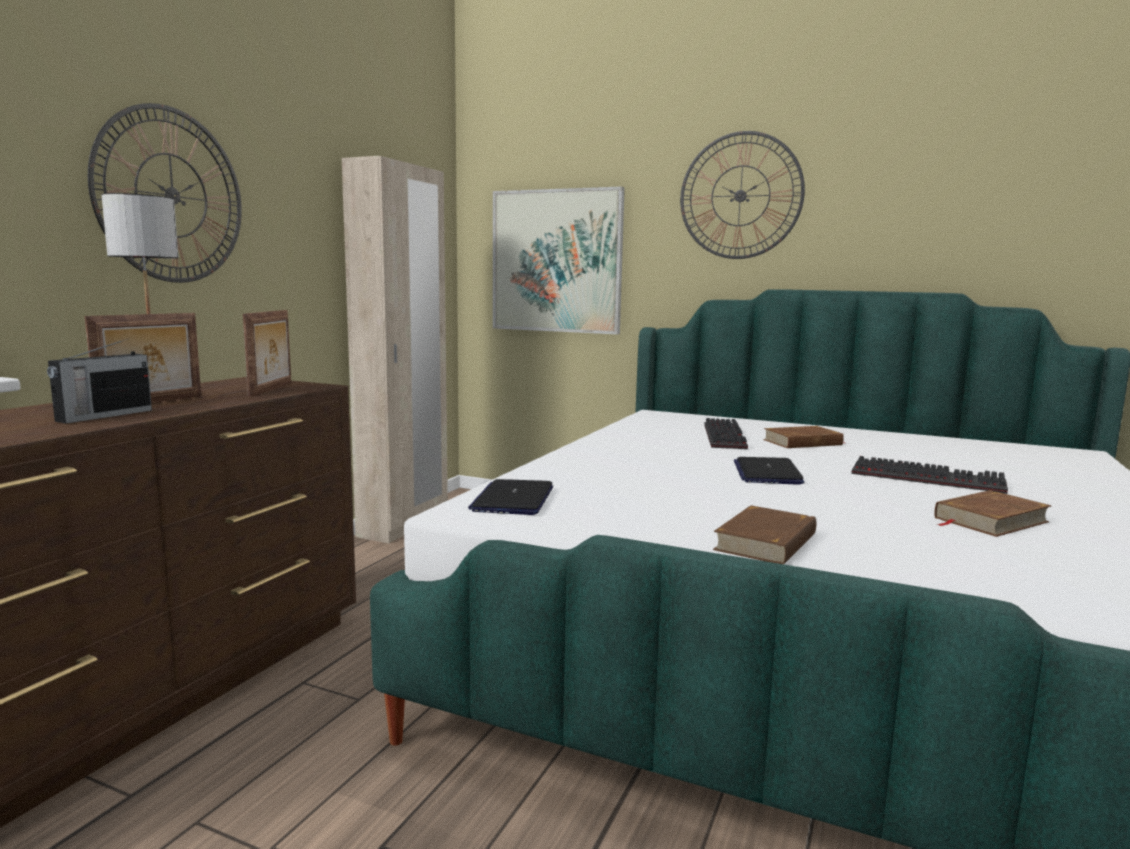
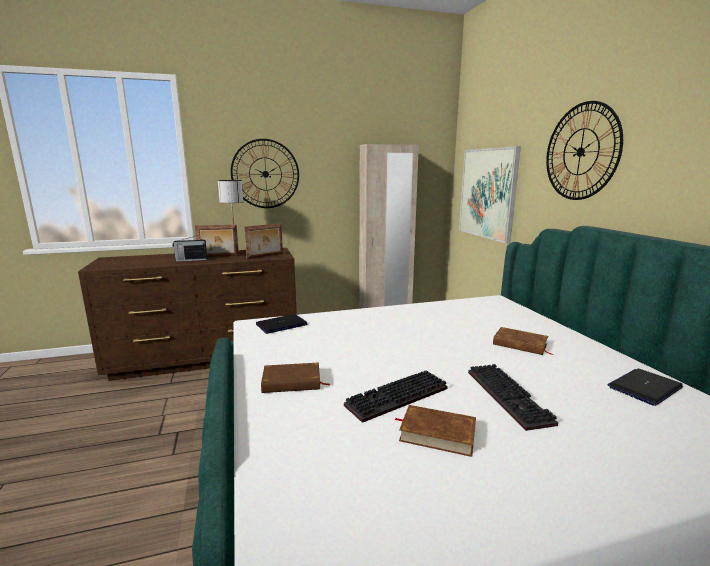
camera: 50 degrees right, 5 degrees up
(726, 437) = (482, 326): keyboard -> keyboard (397, 399)
(767, 473) = (421, 353): laptop -> laptop (644, 387)

